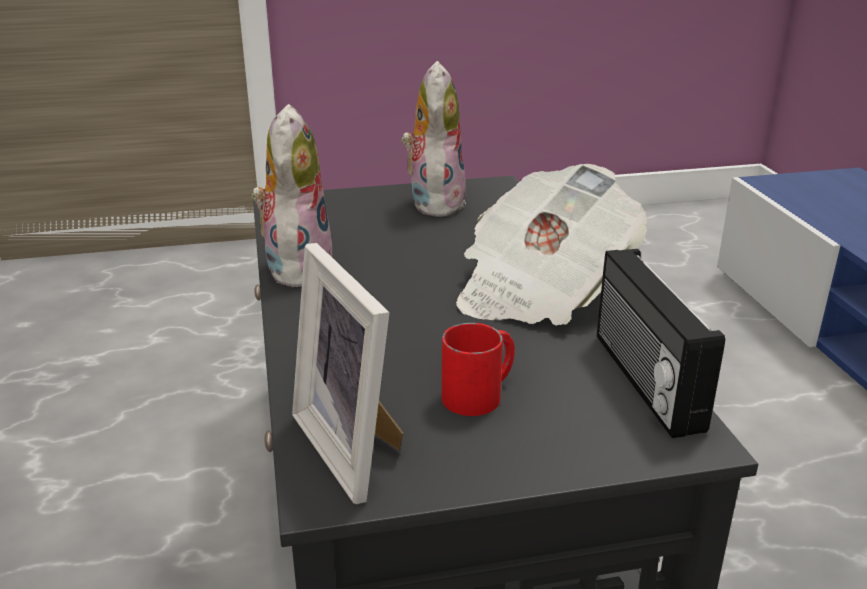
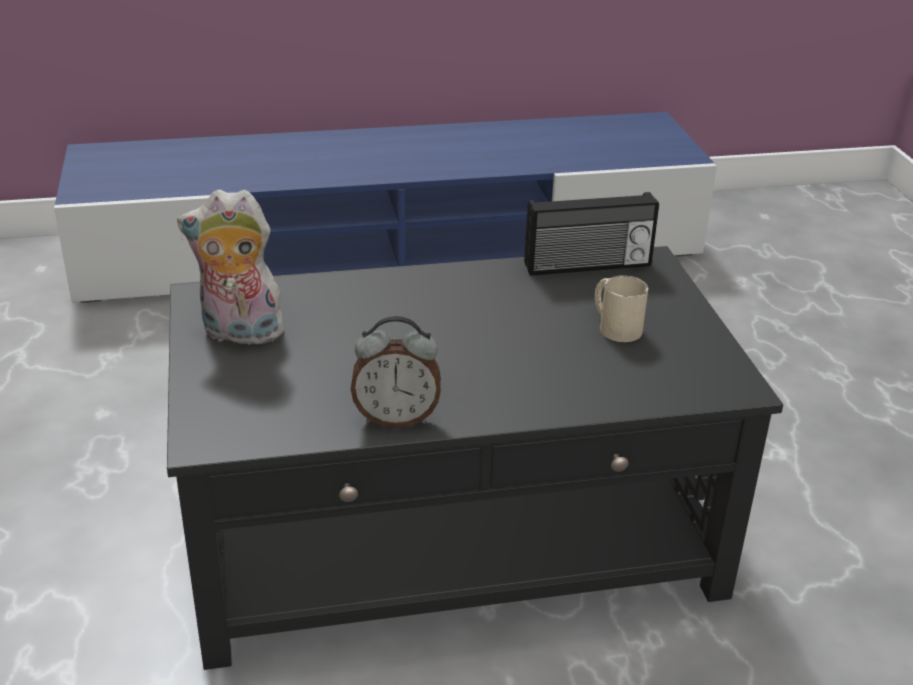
camera: 90 degrees left, 5 degrees up
(296, 267) = (396, 418): plush toy -> alarm clock
(354, 447) = (689, 377): picture frame -> none
(480, 394) = (614, 326): red mug -> beige mug
(540, 289) = (453, 290): newspaper -> none

